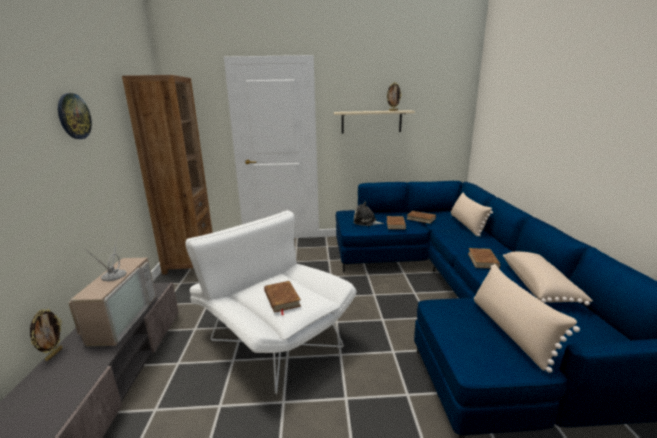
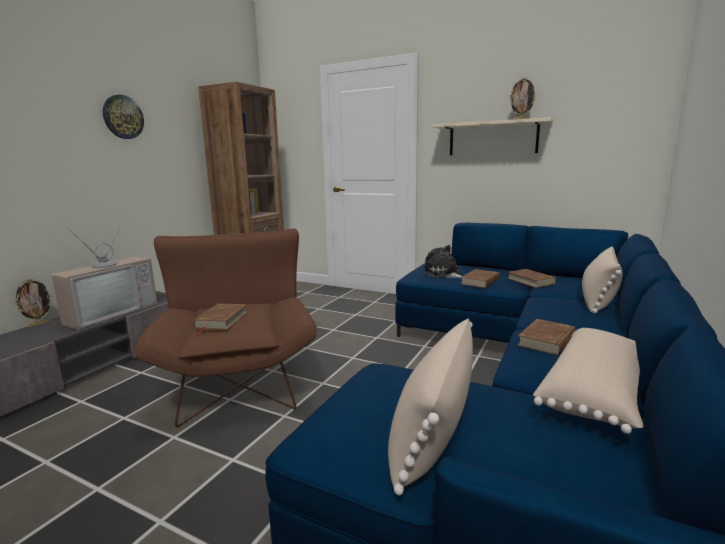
camera: 30 degrees right, 5 degrees down
(271, 337) = (240, 376): white armchair -> brown armchair

